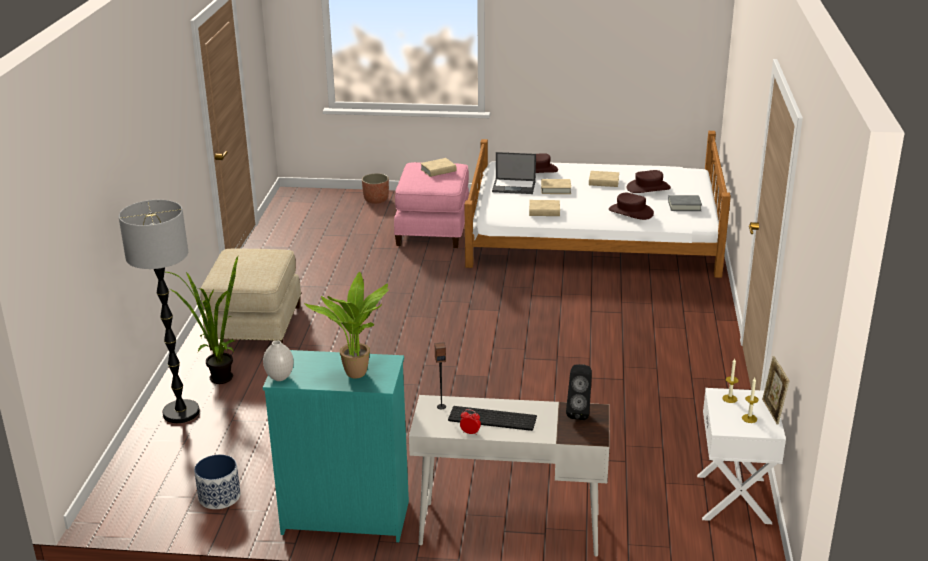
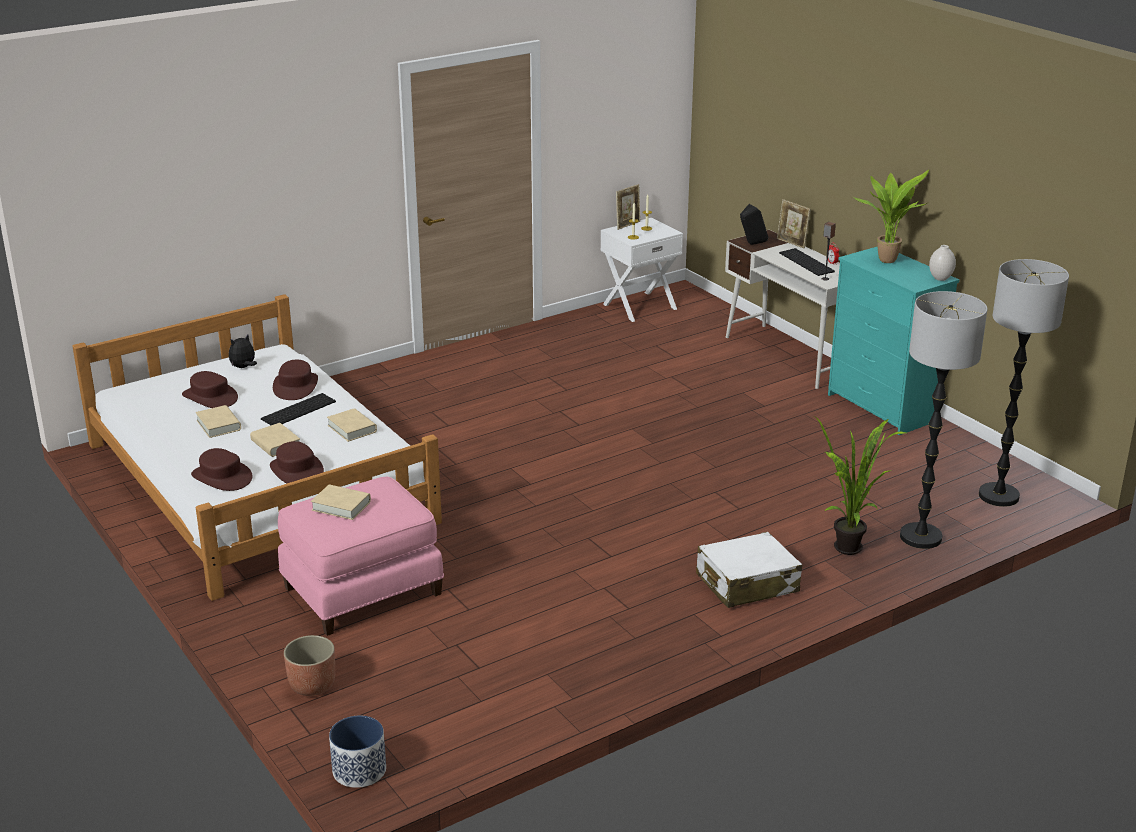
camera: 130 degrees left, 0 degrees up
(153, 481) = (999, 496): none -> floor lamp
(220, 496) = (956, 461): planter -> planter (359, 770)
(254, 327) = (746, 583): beige ottoman -> white suitcase
(514, 186) = (296, 471): laptop -> brown hat
(551, 438) = (792, 243): none -> picture frame
(594, 205) = (298, 409): none -> keyboard
(684, 206) = (243, 367): grey book -> plush toy

